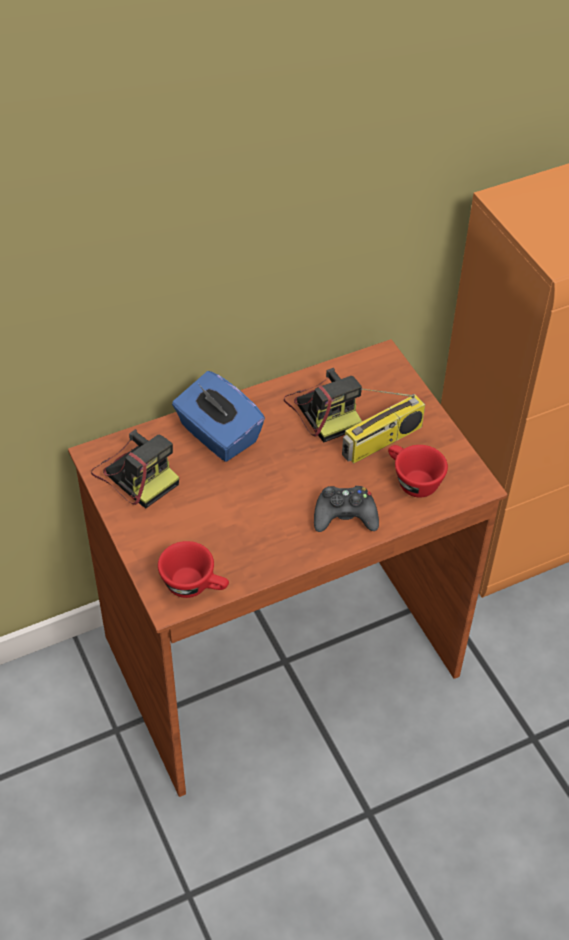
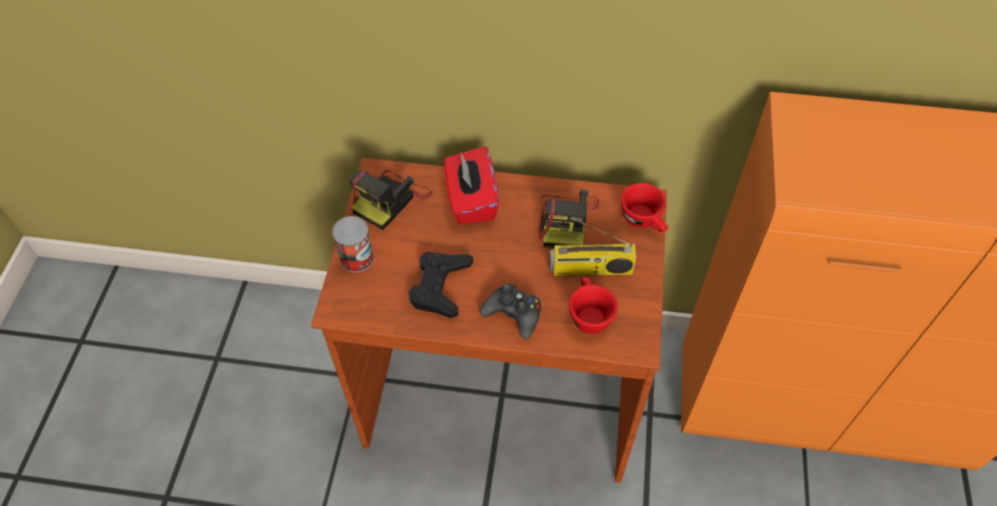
camera: 35 degrees right, 5 degrees up
(136, 473) = (391, 200): camera -> camera turned 45 degrees clockwise
(149, 544) = (357, 258): none -> can
(195, 585) = (362, 307): red cup -> red cup (644, 221)
(218, 435) = (471, 201): blue tissue box -> red tissue box
(256, 528) = (440, 287): none -> black game controller

